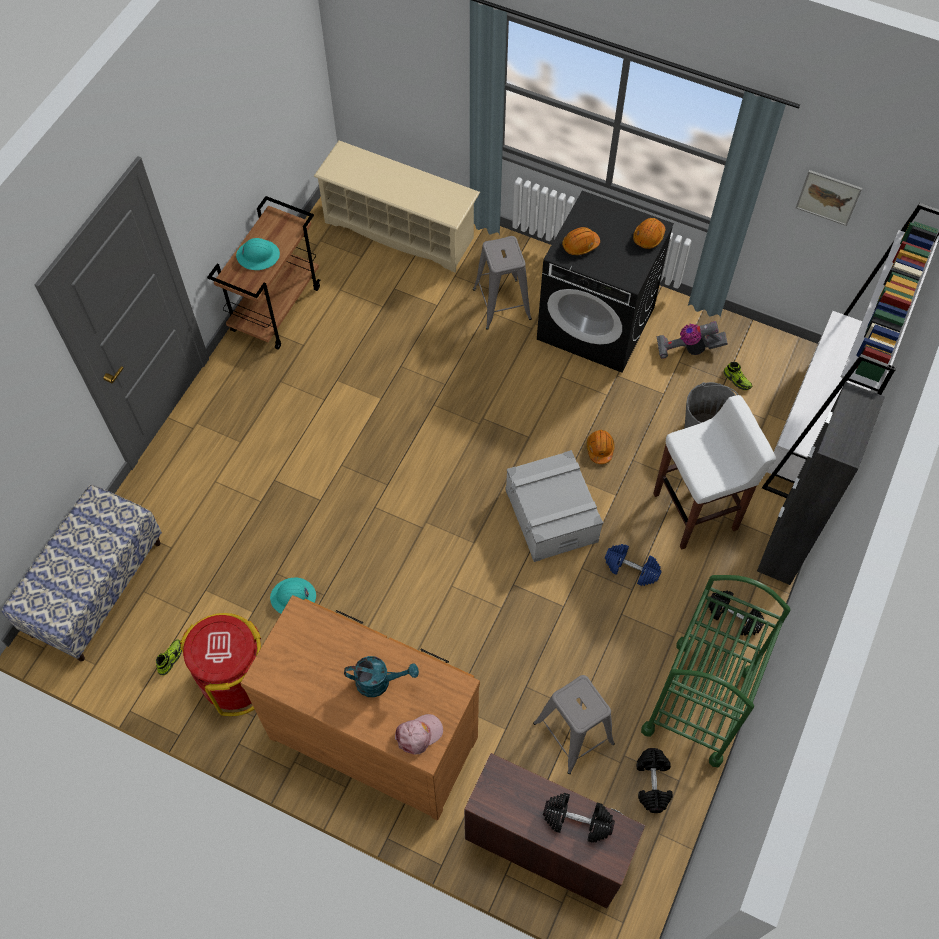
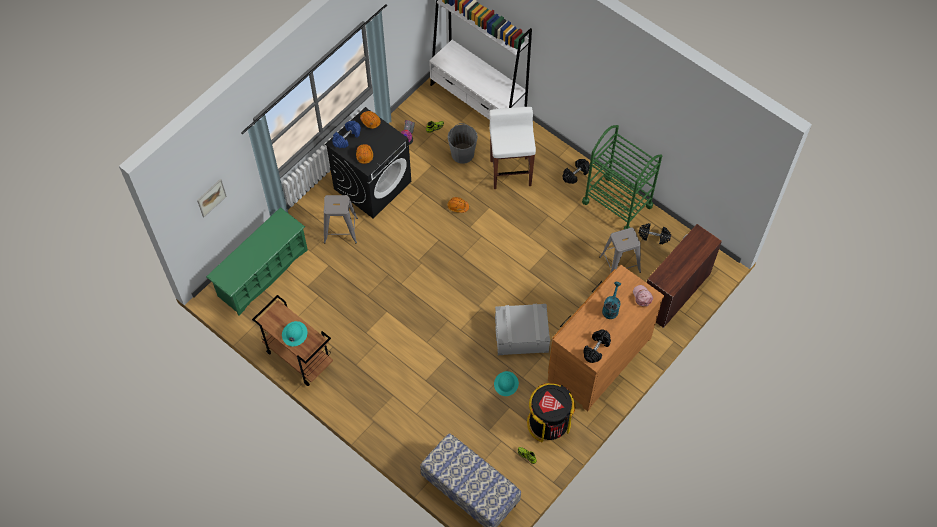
camera: 75 degrees left, 0 degrees up
(236, 679) = (548, 422): red trash can -> black trash can
(400, 230) = (262, 273): beige shoe rack -> green shoe rack
(551, 516) = (492, 241): grey storage box -> grey storage box (521, 335)
(577, 820) = (688, 250): black dumbbell -> black dumbbell (596, 348)
(631, 569) = (536, 212): blue dumbbell -> blue dumbbell (347, 138)
(785, 546) = (542, 138): black cabinet -> none
(828, 197) = (402, 23): picture -> picture (211, 197)

